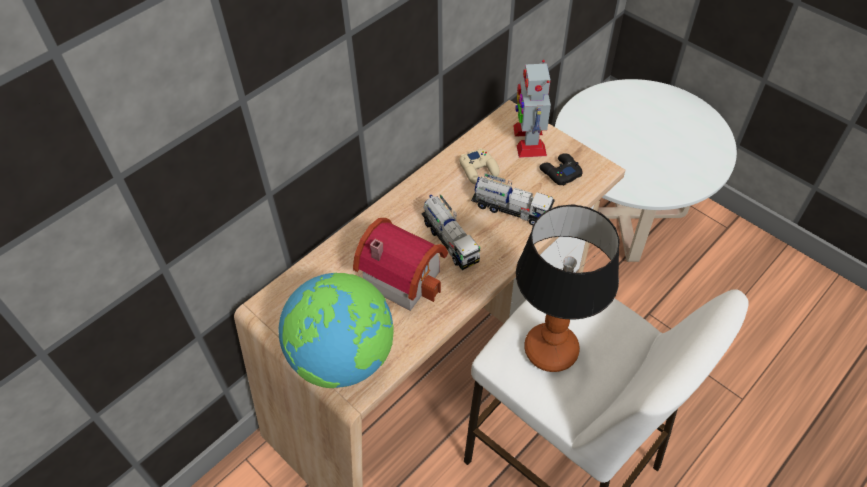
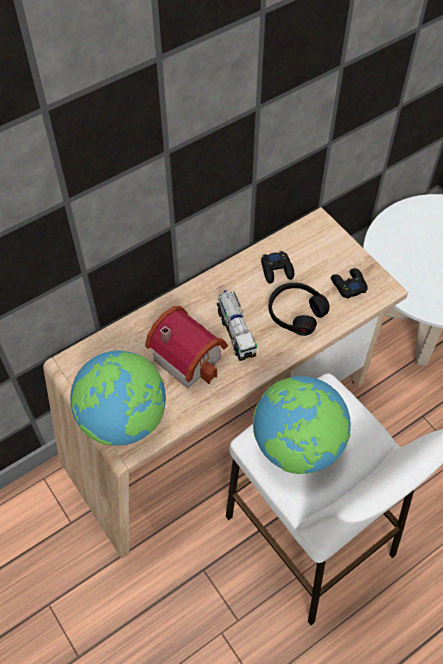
camera: 10 degrees right, 5 degrees up
(479, 169) = (277, 270): beige game controller -> black game controller
(511, 209) = (296, 312): toy truck -> black headphones
(529, 140) = (329, 249): toy robot -> none
(551, 351) = (297, 446): table lamp -> globe

